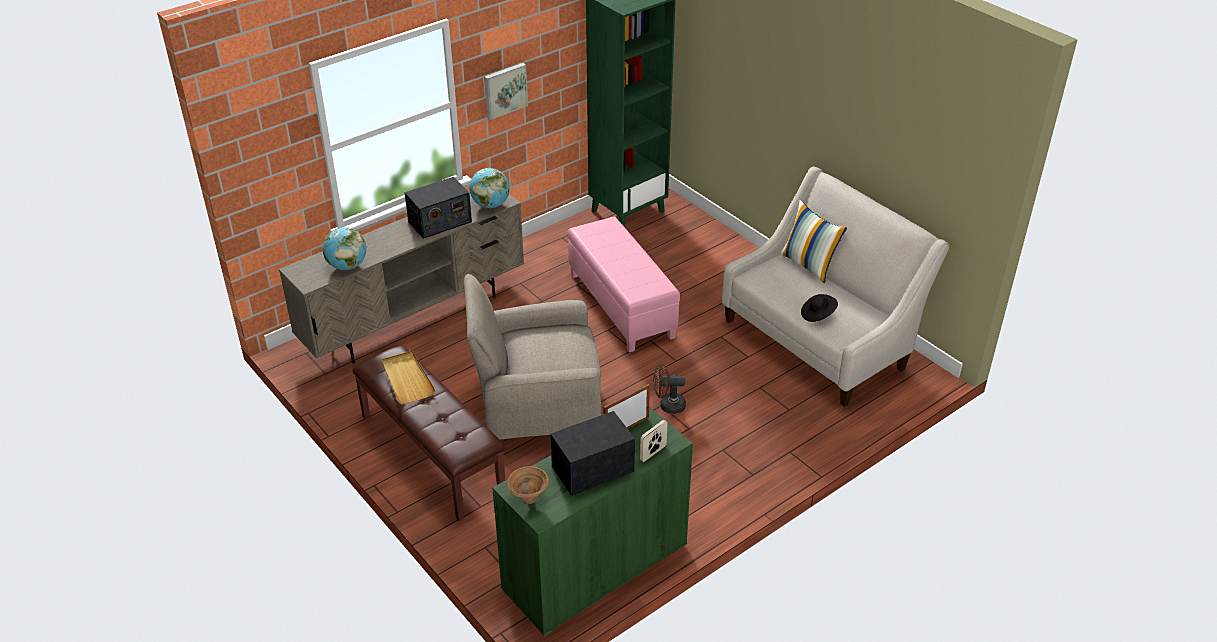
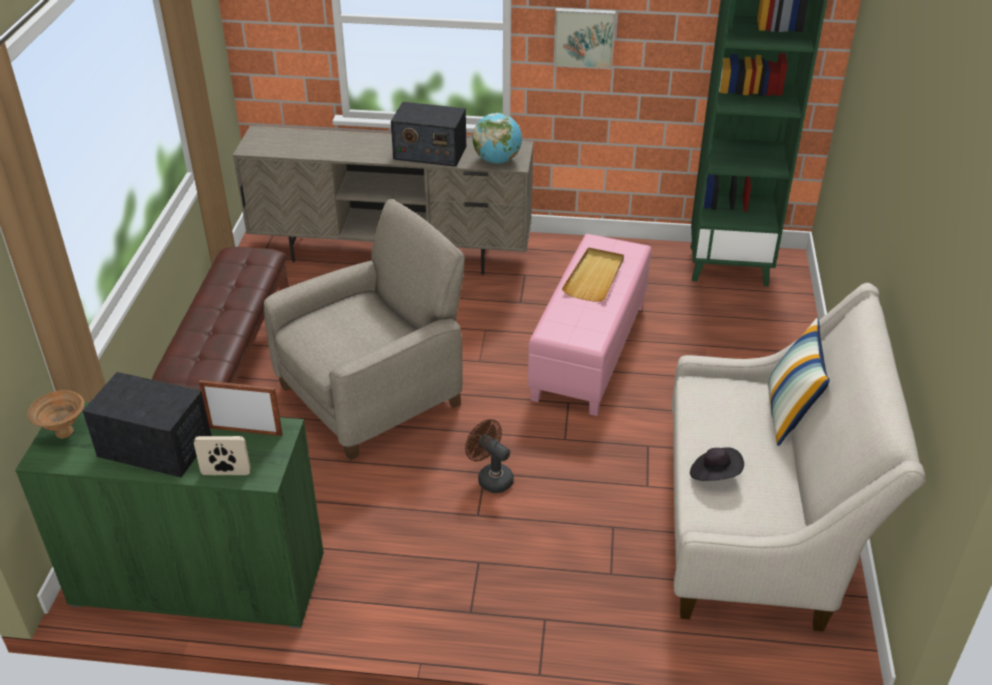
camera: 45 degrees right, 0 degrees up
(347, 266) = (299, 150): globe -> none
(407, 379) = (237, 281): beige tray -> beige tray (594, 277)
(536, 407) = (373, 394): beige armchair -> beige armchair turned 105 degrees clockwise

